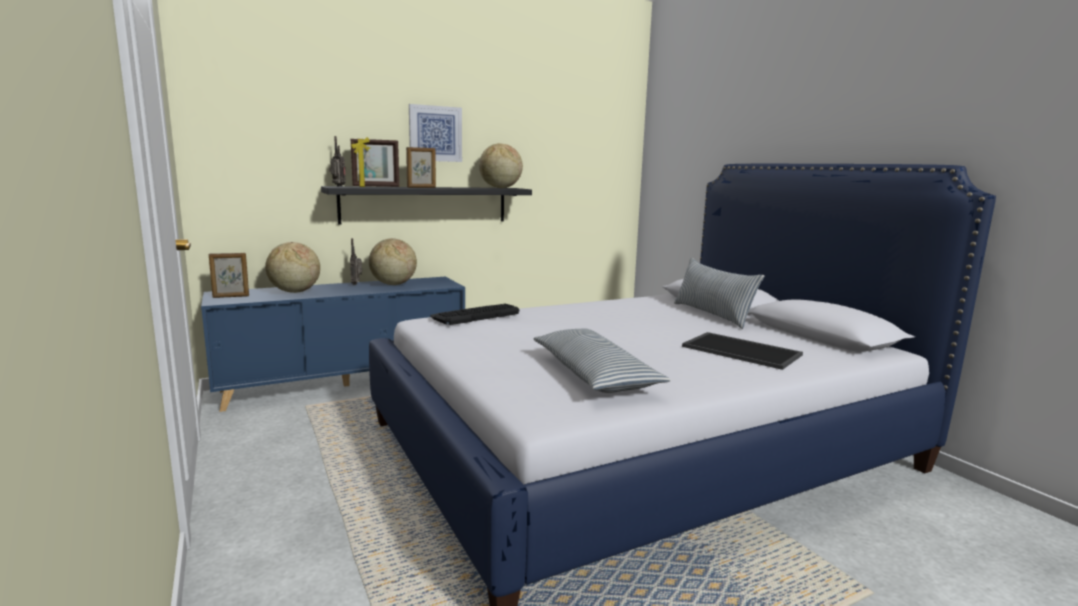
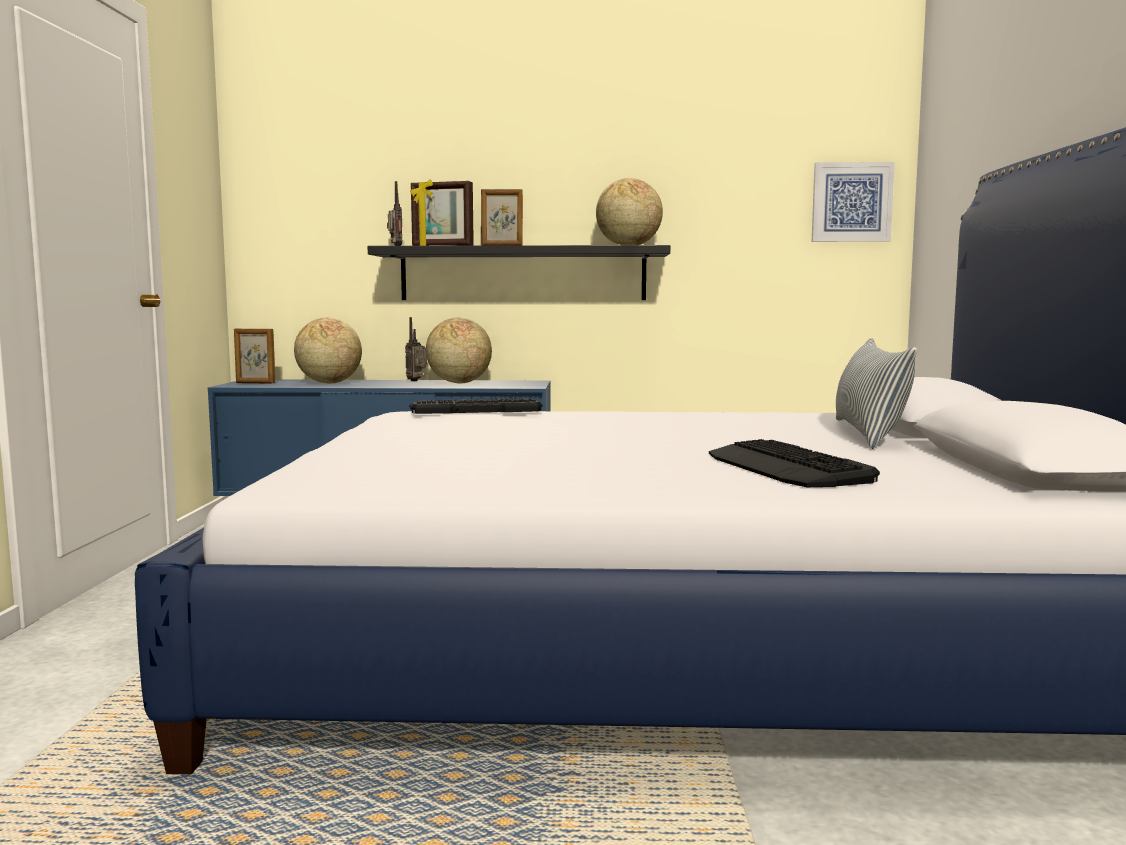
camera: 30 degrees right, 5 degrees down
(435, 133) = (538, 172): picture -> picture (851, 202)
(594, 375) = (462, 465): pillow -> none
(743, 350) = (787, 467): tray -> keyboard

